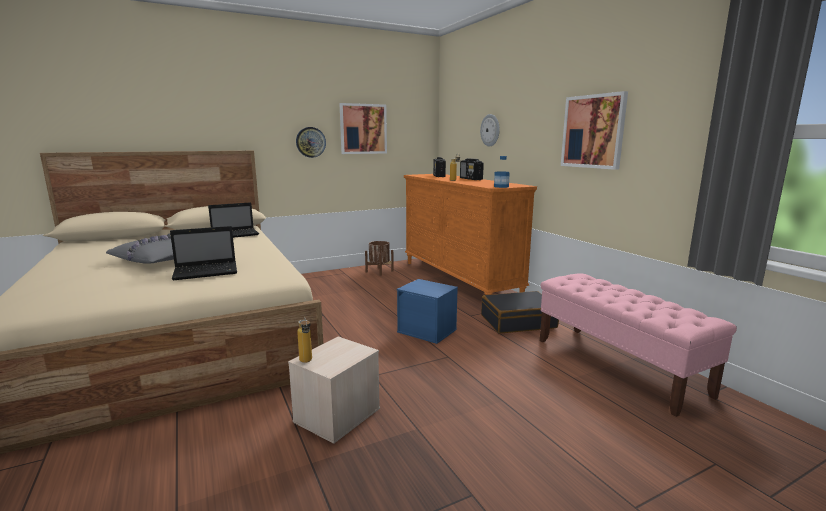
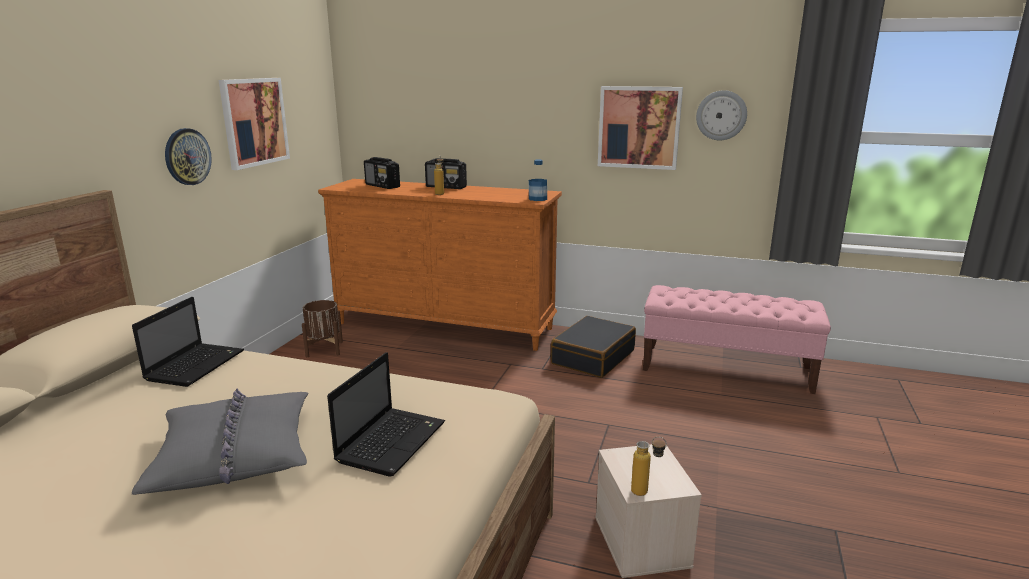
camera: 45 degrees left, 5 degrees up
(428, 330) = (538, 405): blue storage box -> none
(490, 130) = (462, 117): wall clock -> wall clock (721, 115)

